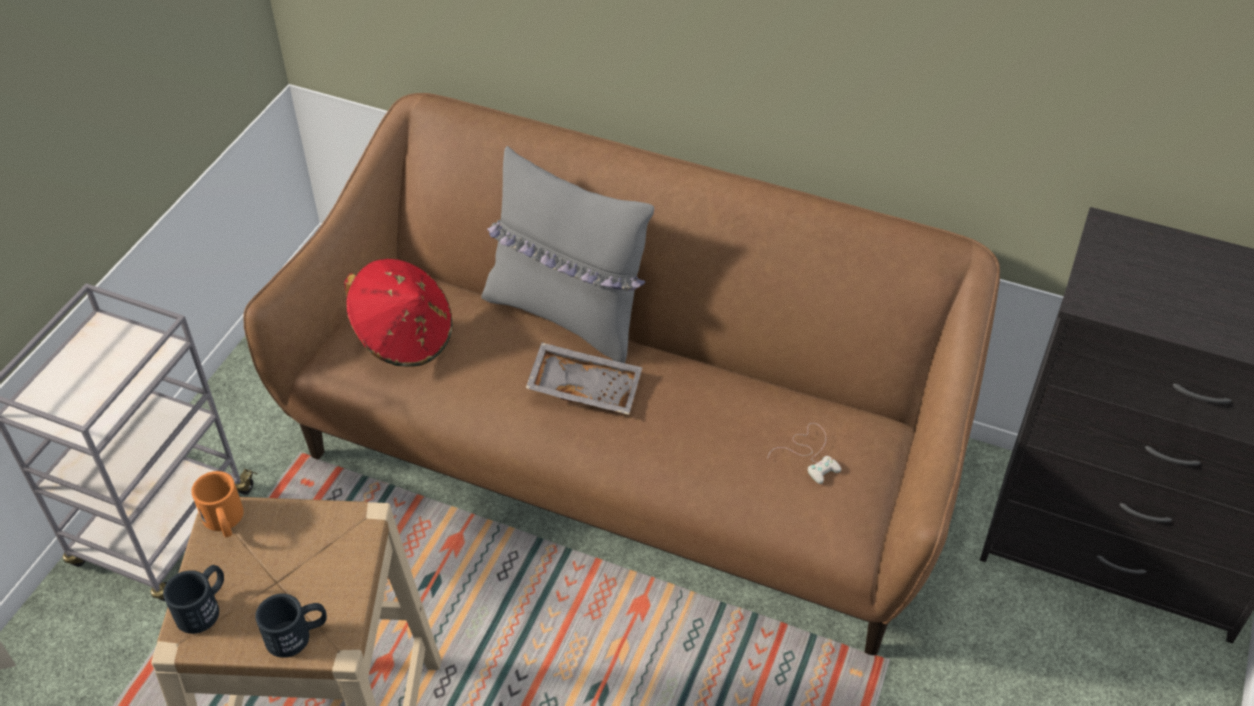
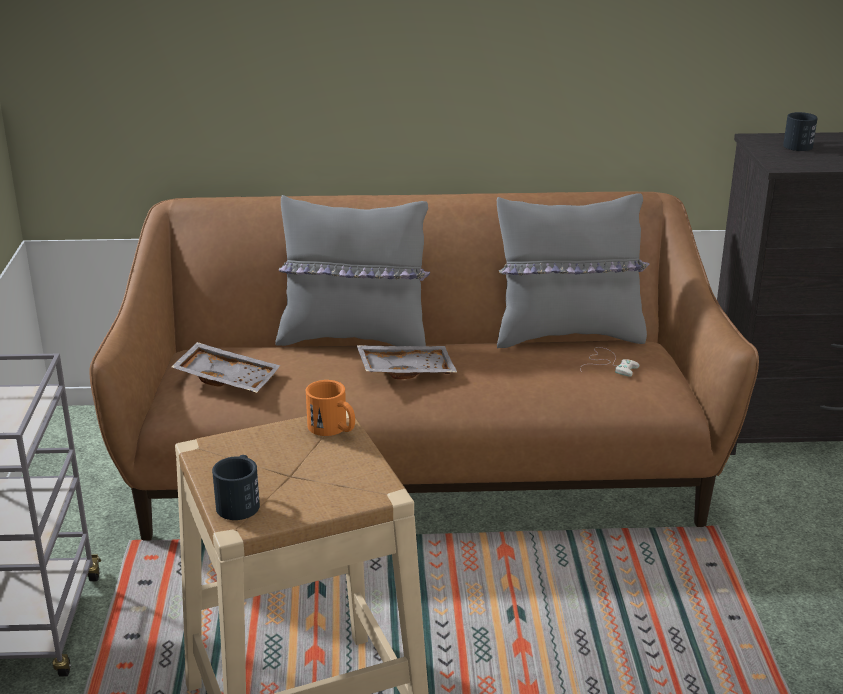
camera: 25 degrees left, 20 degrees down
(224, 521) = (211, 451): orange mug -> orange mug (333, 429)
(297, 635) = (342, 494): black mug -> black mug (801, 145)
(404, 337) = (228, 378): red hat -> grey tray
(801, 386) = (568, 335): none -> grey pillow

